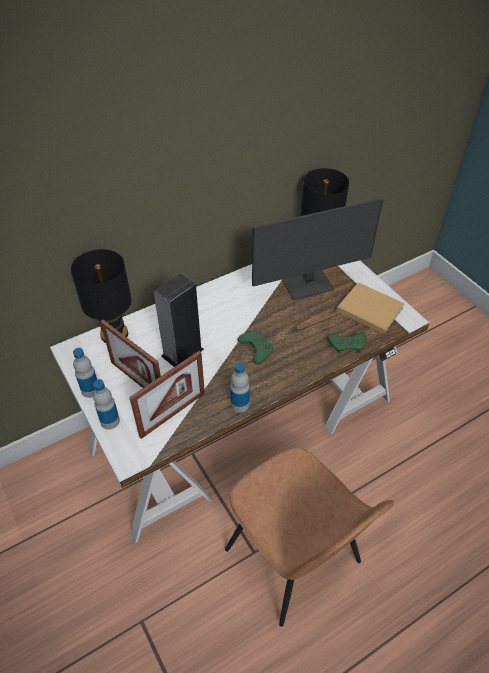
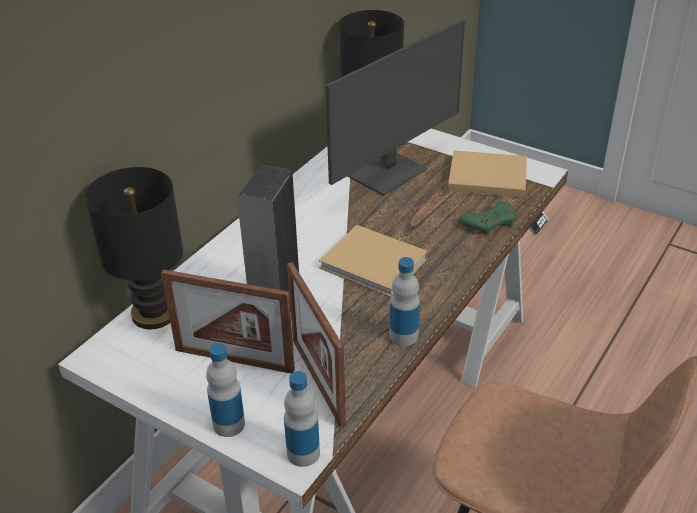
camera: 25 degrees left, 10 degrees down
(90, 390) = (168, 396): bottle -> bottle (303, 453)
(172, 414) = (318, 381): picture frame -> picture frame turned 135 degrees clockwise
(256, 348) = (376, 264): green game controller -> beige book

